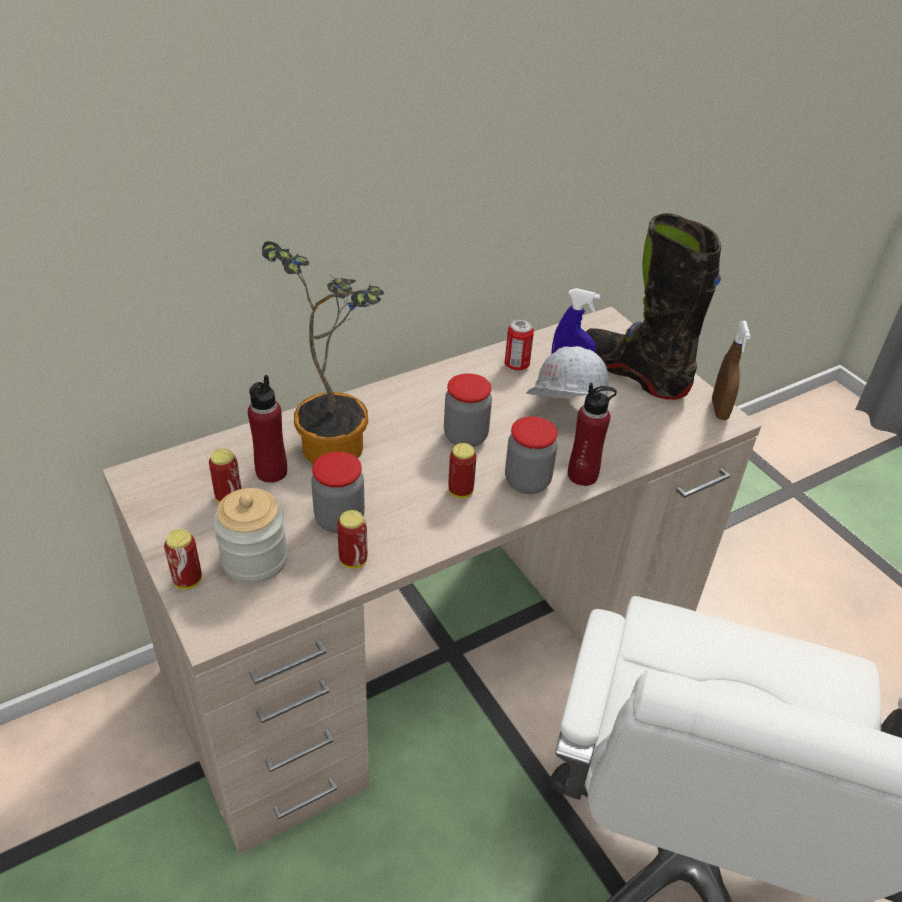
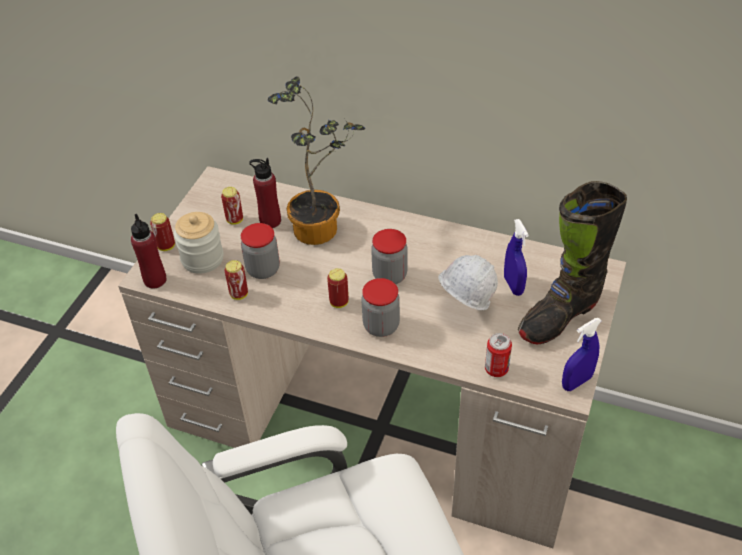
camera: 55 degrees right, 5 degrees up
(517, 365) = (490, 255): can -> can (496, 369)
(582, 475) = (417, 348): red bottle -> red bottle (155, 280)
(634, 372) = (560, 315): black boot -> black boot turned 135 degrees counterclockwise
(719, 409) = (576, 382): brown spray bottle -> blue spray bottle

